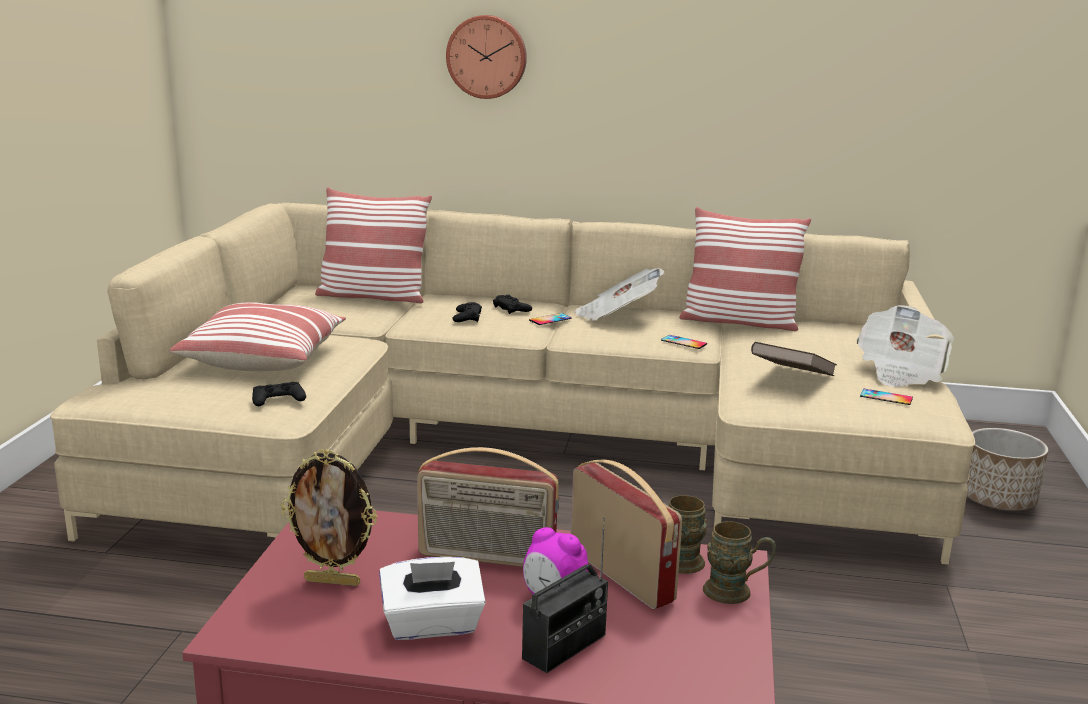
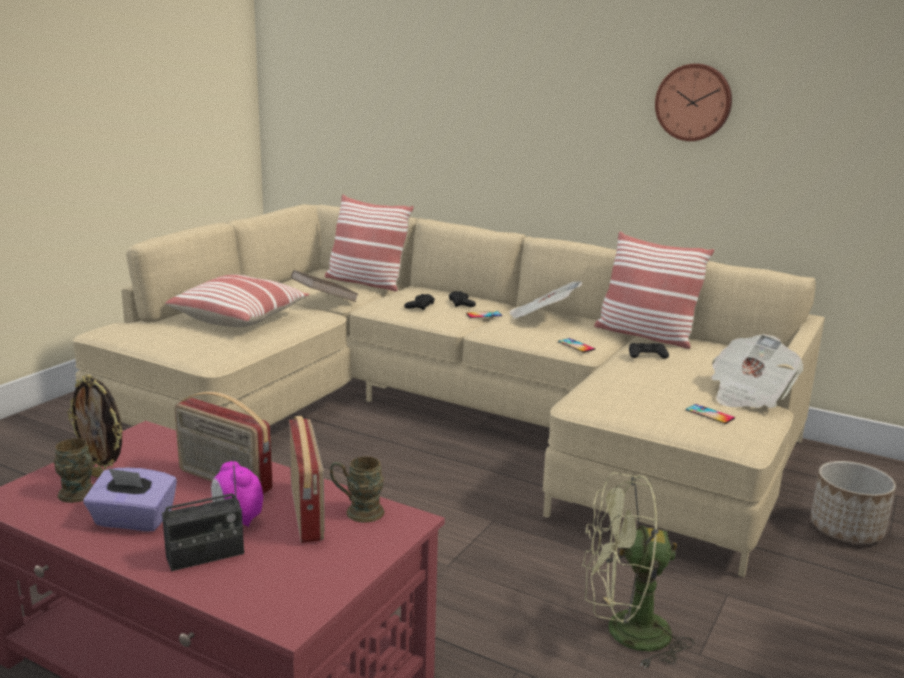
camera: 20 degrees right, 0 degrees up
(278, 399) = (218, 348): black game controller -> black game controller (647, 355)
(432, 625) = (133, 520): white tissue box -> purple tissue box
(487, 56) = (473, 96): wall clock -> wall clock (694, 102)
(736, 592) = (380, 544): brown mug -> brown mug (81, 495)
(791, 379) = (638, 387): brown book -> brown book (324, 300)
(887, 646) = (624, 633): none -> green fan

